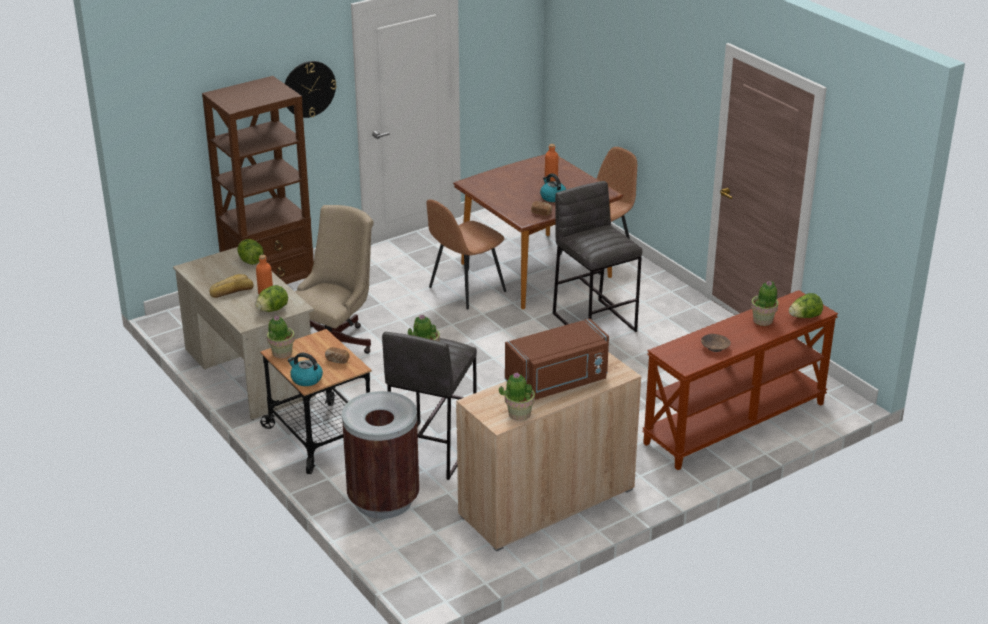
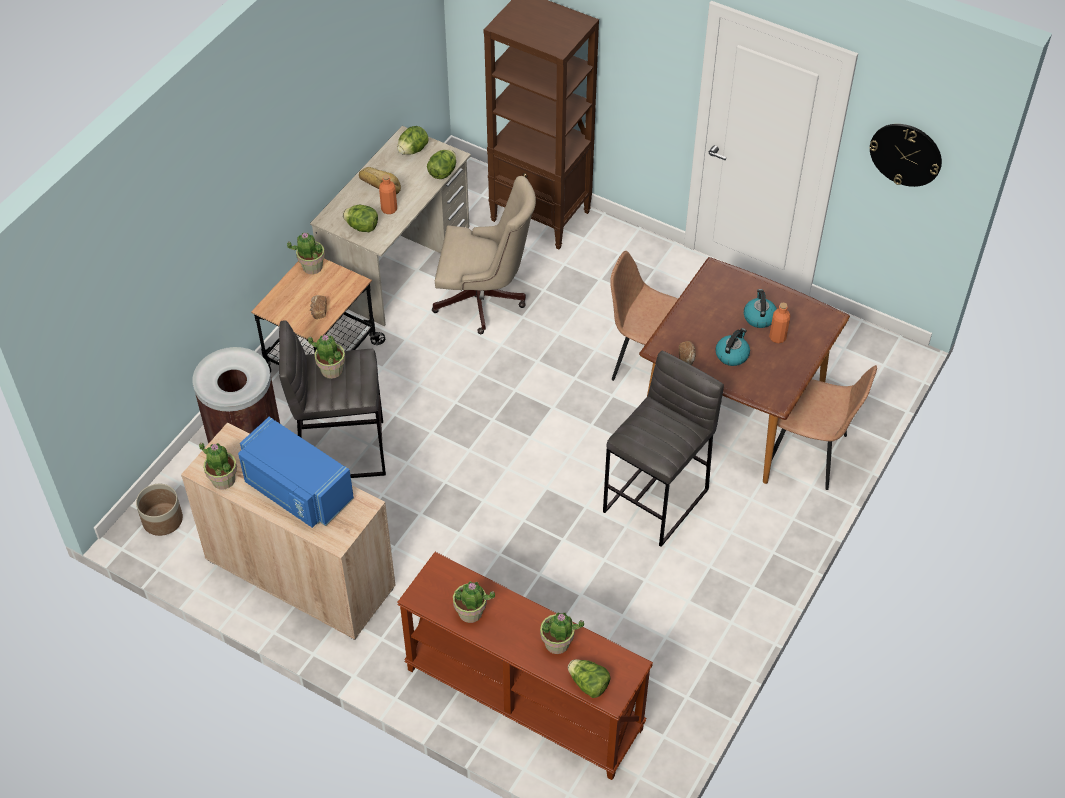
camera: 65 degrees right, 20 degrees up
(209, 268) = (413, 150): none -> lettuce
(306, 379) = (276, 302): kettle -> kettle (759, 317)
(308, 89) = (643, 56): wall clock -> wall clock (906, 154)
(430, 568) = (162, 519): none -> planter
(558, 382) = (296, 491): brown microwave -> blue microwave
(715, 347) = (471, 612): brown bowl -> potted plant

